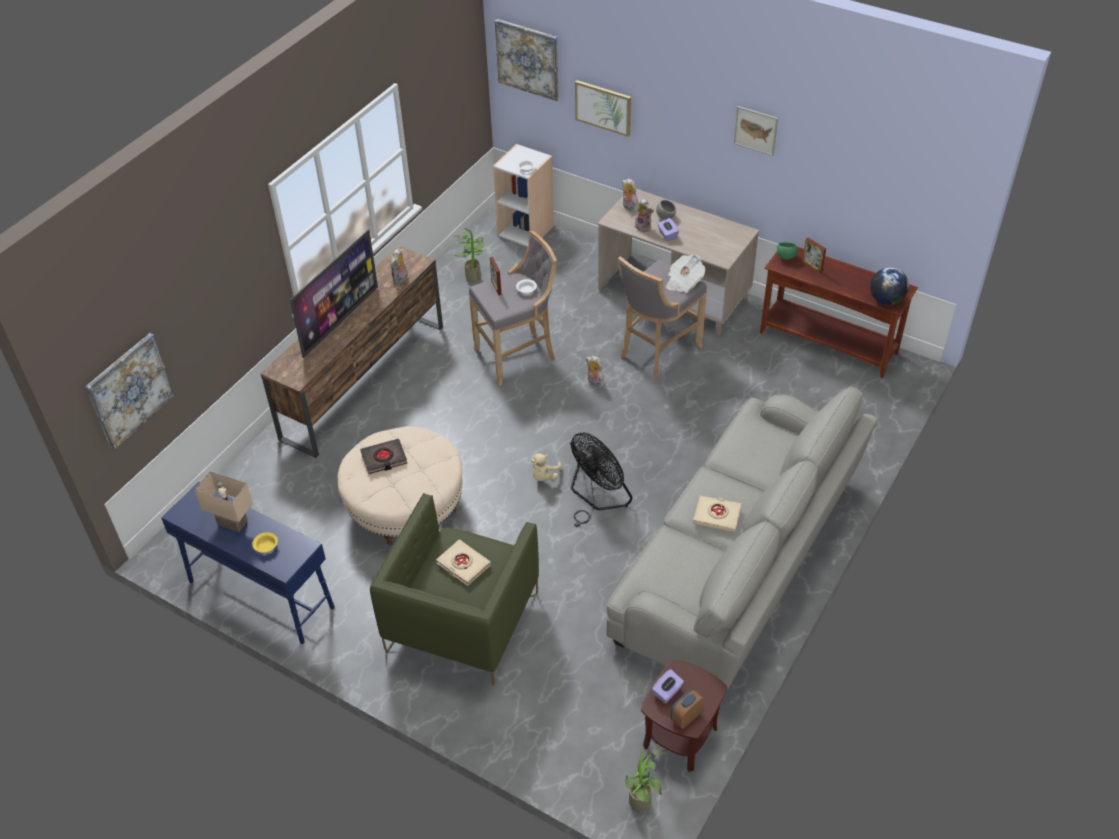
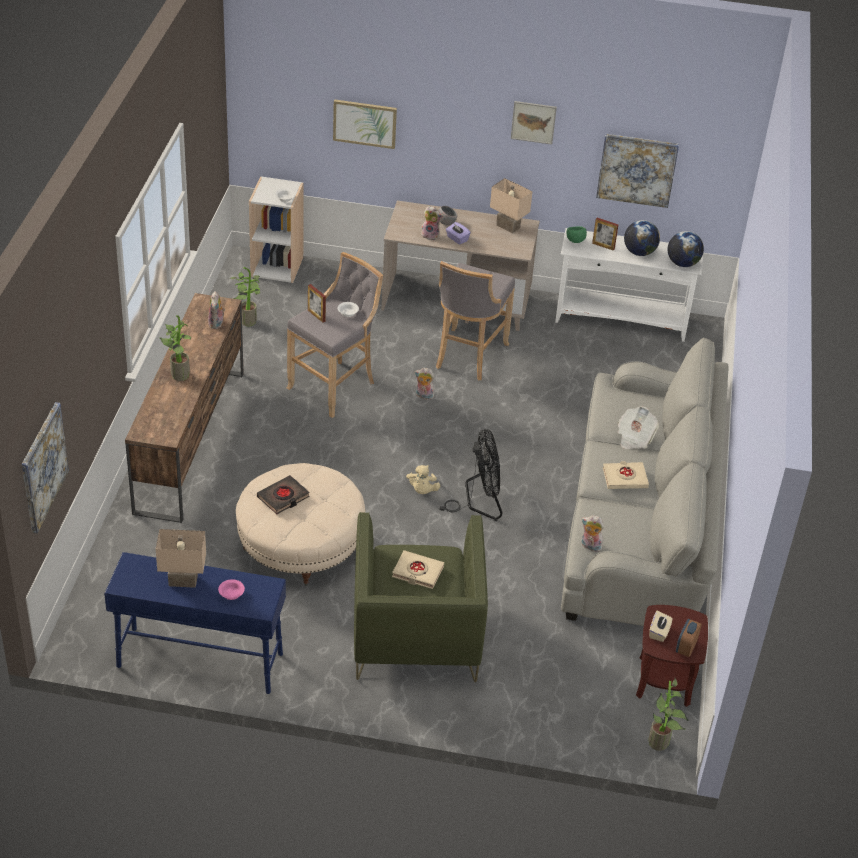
camera: 25 degrees left, 5 degrees down
(267, 546) = (232, 593): yellow bowl -> pink bowl
(339, 321) = (177, 374): television -> potted plant
(528, 59) = (277, 85): picture -> picture (637, 170)
(593, 496) = (478, 497): black fan -> black fan turned 60 degrees clockwise
(628, 207) = (406, 219): plush toy -> plush toy (590, 546)
(667, 692) = (659, 632): purple tissue box -> beige tissue box
(683, 282) = (493, 279): newspaper -> newspaper (634, 437)
(725, 230) = (509, 226): none -> beige table lamp
(829, 342) = (621, 319): brown console table -> white console table
(846, 280) = (639, 252): none -> globe

